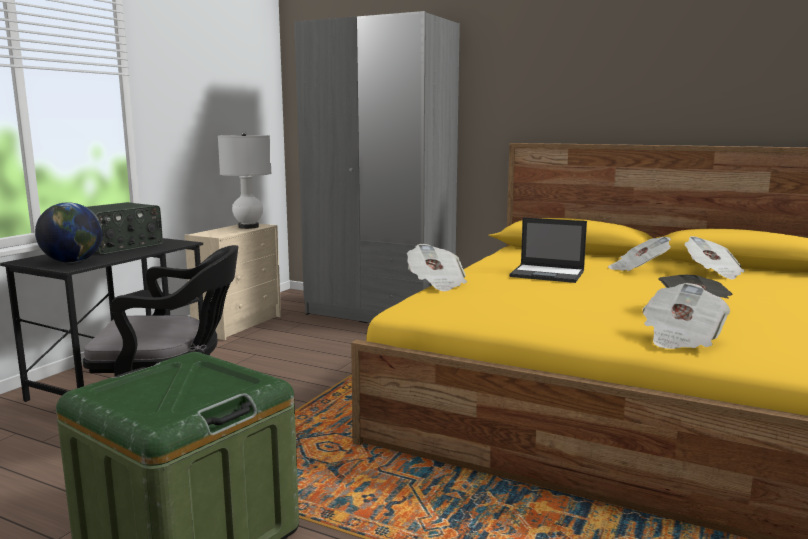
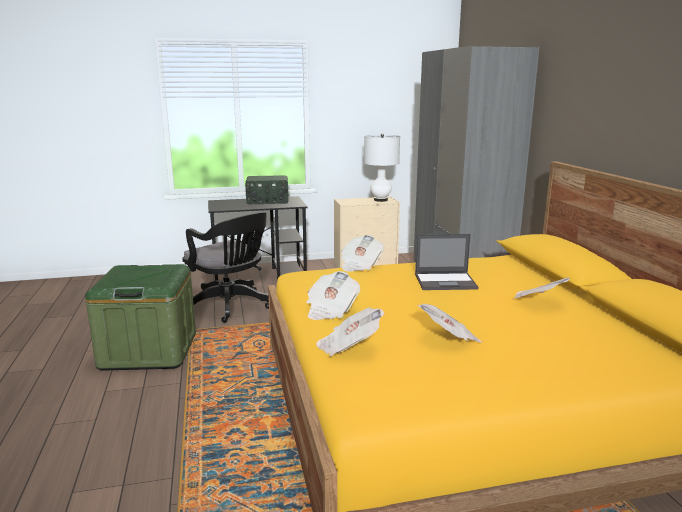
camera: 50 degrees right, 5 degrees up
(73, 261) = (227, 206): globe -> none
(548, 274) = (446, 281): laptop -> laptop turned 75 degrees counterclockwise
(713, 273) = (595, 327): newspaper -> newspaper (330, 310)

